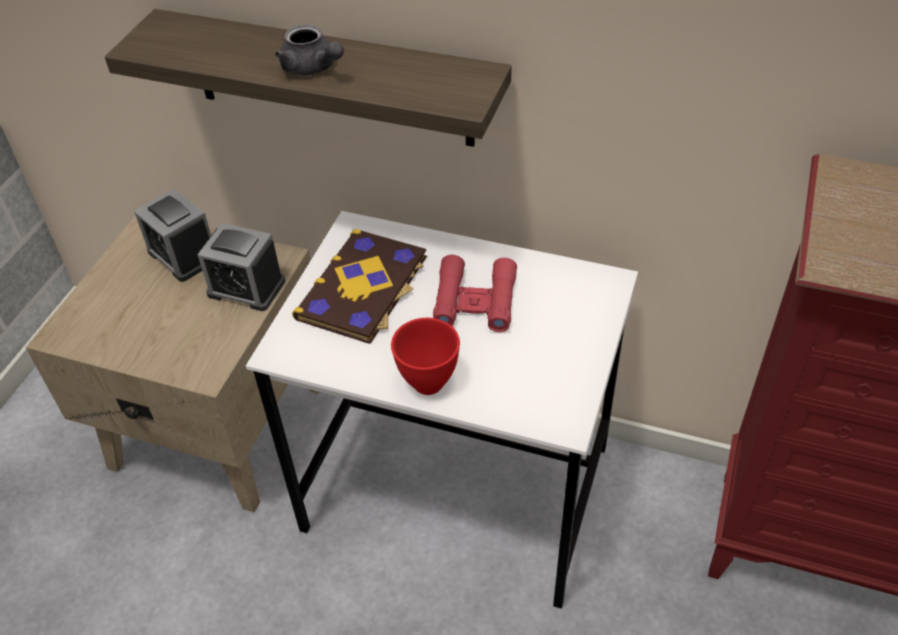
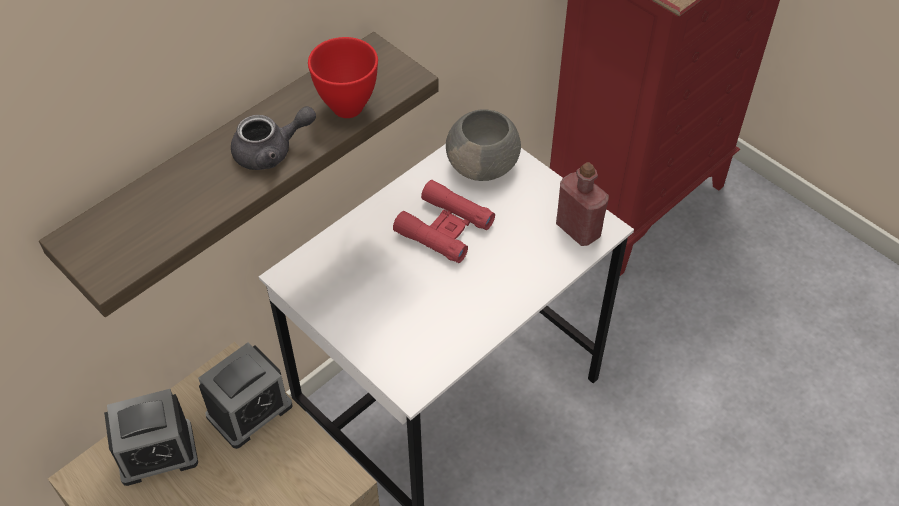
camera: 65 degrees left, 5 degrees up
(364, 288) = (376, 296): book -> none
(427, 384) = (514, 295): red bowl -> red bowl (348, 108)
(548, 403) = (578, 229): none -> red bottle
(577, 297) = (484, 164): none -> grey bowl

